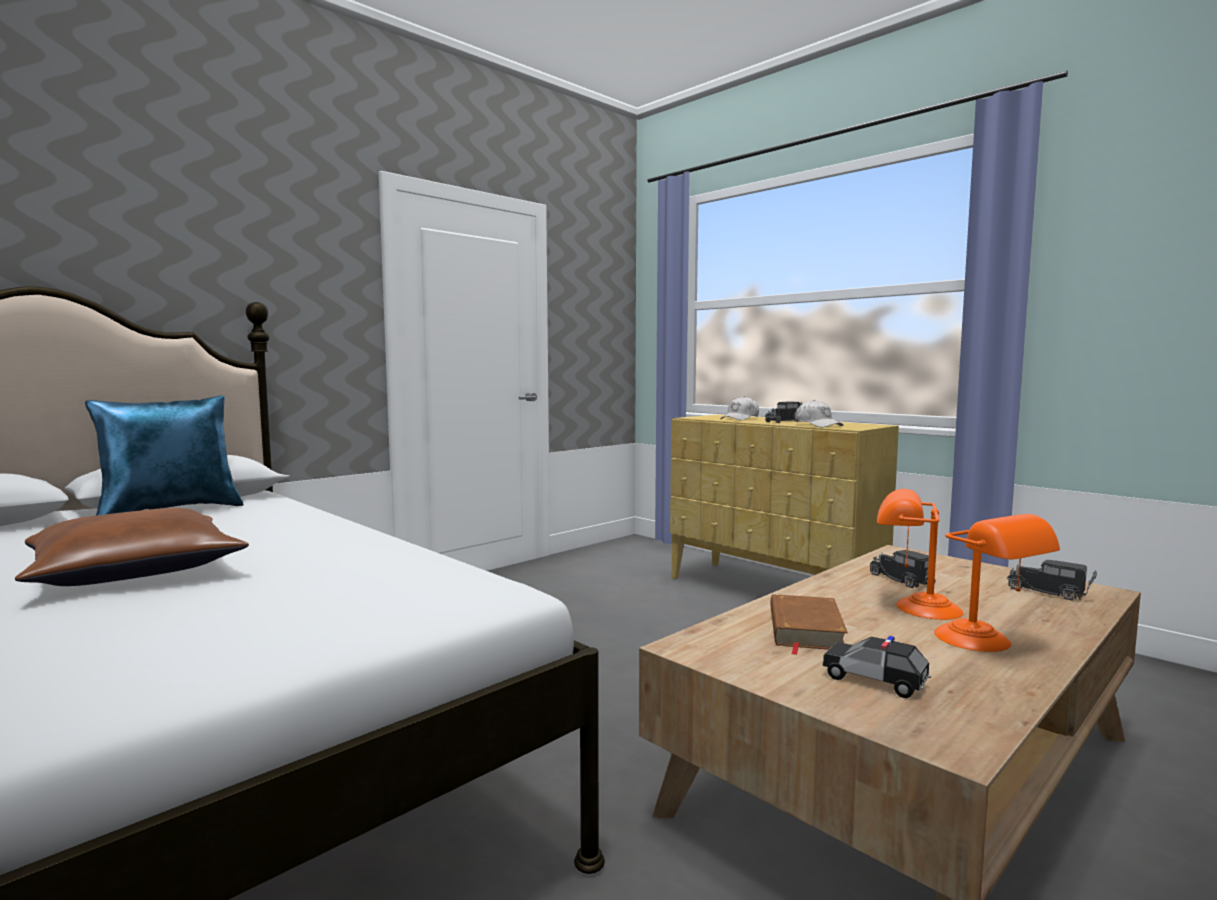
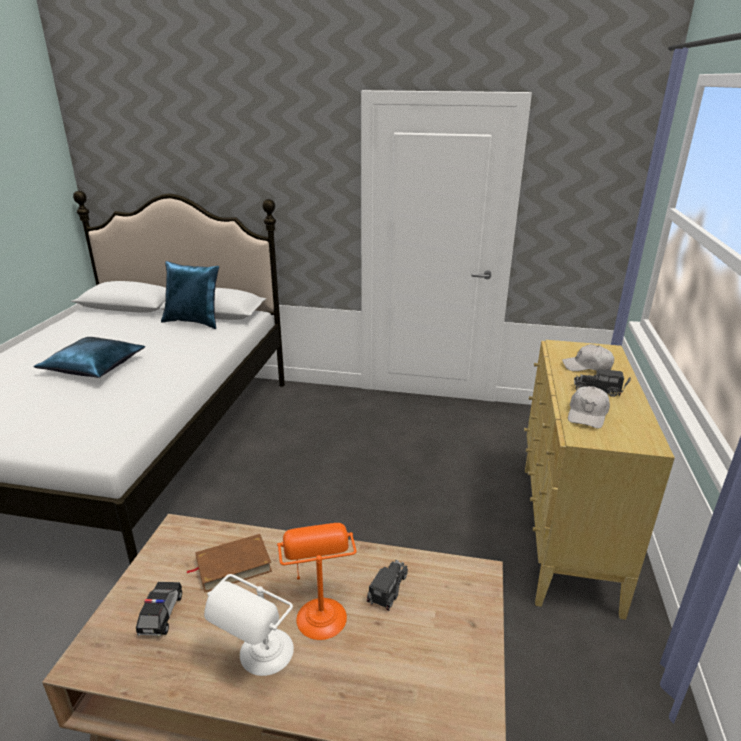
camera: 55 degrees right, 20 degrees up
(136, 570) = (95, 367): brown pillow -> blue pillow
(987, 642) = (260, 661): orange table lamp -> white table lamp
(1049, 592) = (433, 694): toy truck -> none

